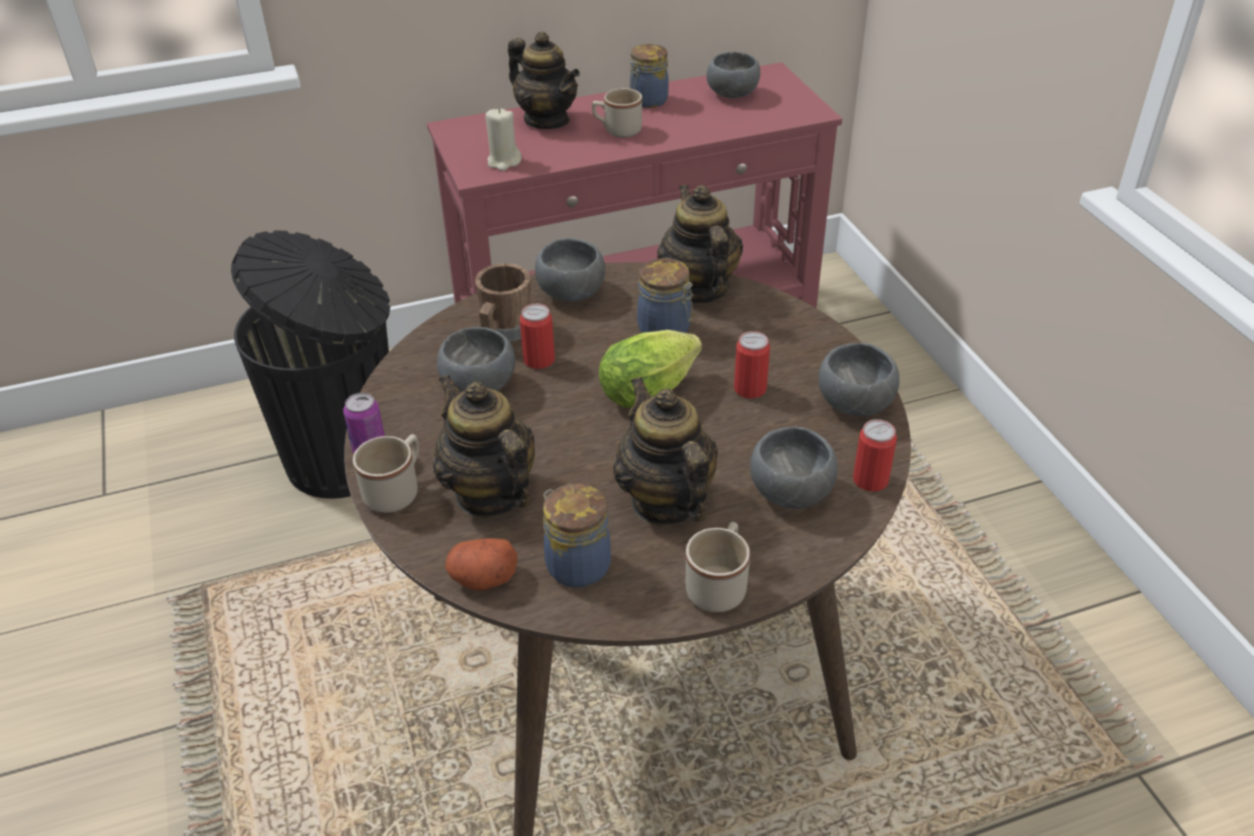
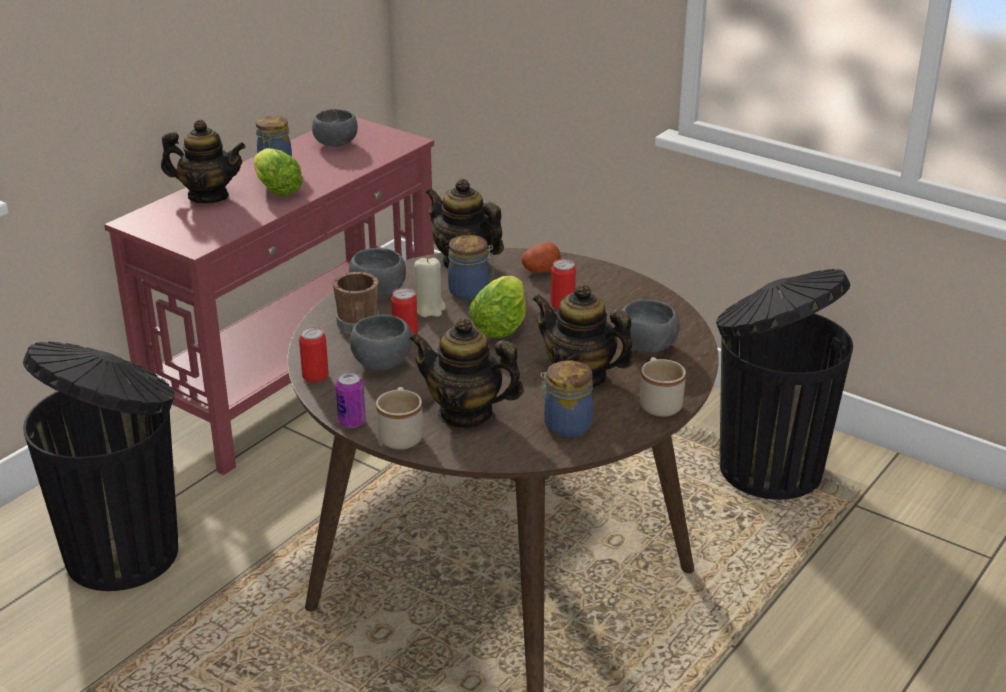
camera: 35 degrees left, 10 degrees down
(482, 578) = (516, 454): potato -> potato (541, 270)
(504, 162) = (209, 232): beige candle -> beige candle (429, 309)
(617, 131) = (275, 189): beige mug -> lettuce
(852, 404) = (632, 292): grey bowl -> none
(870, 480) = (684, 325): can -> can (315, 376)
(1058, 666) = (767, 468): none -> black trash can

